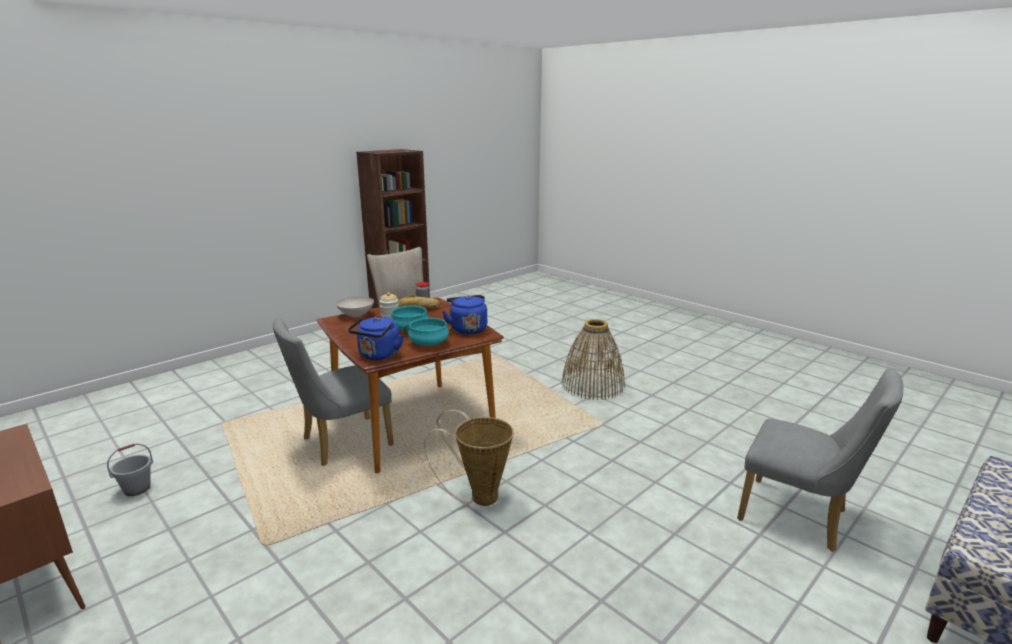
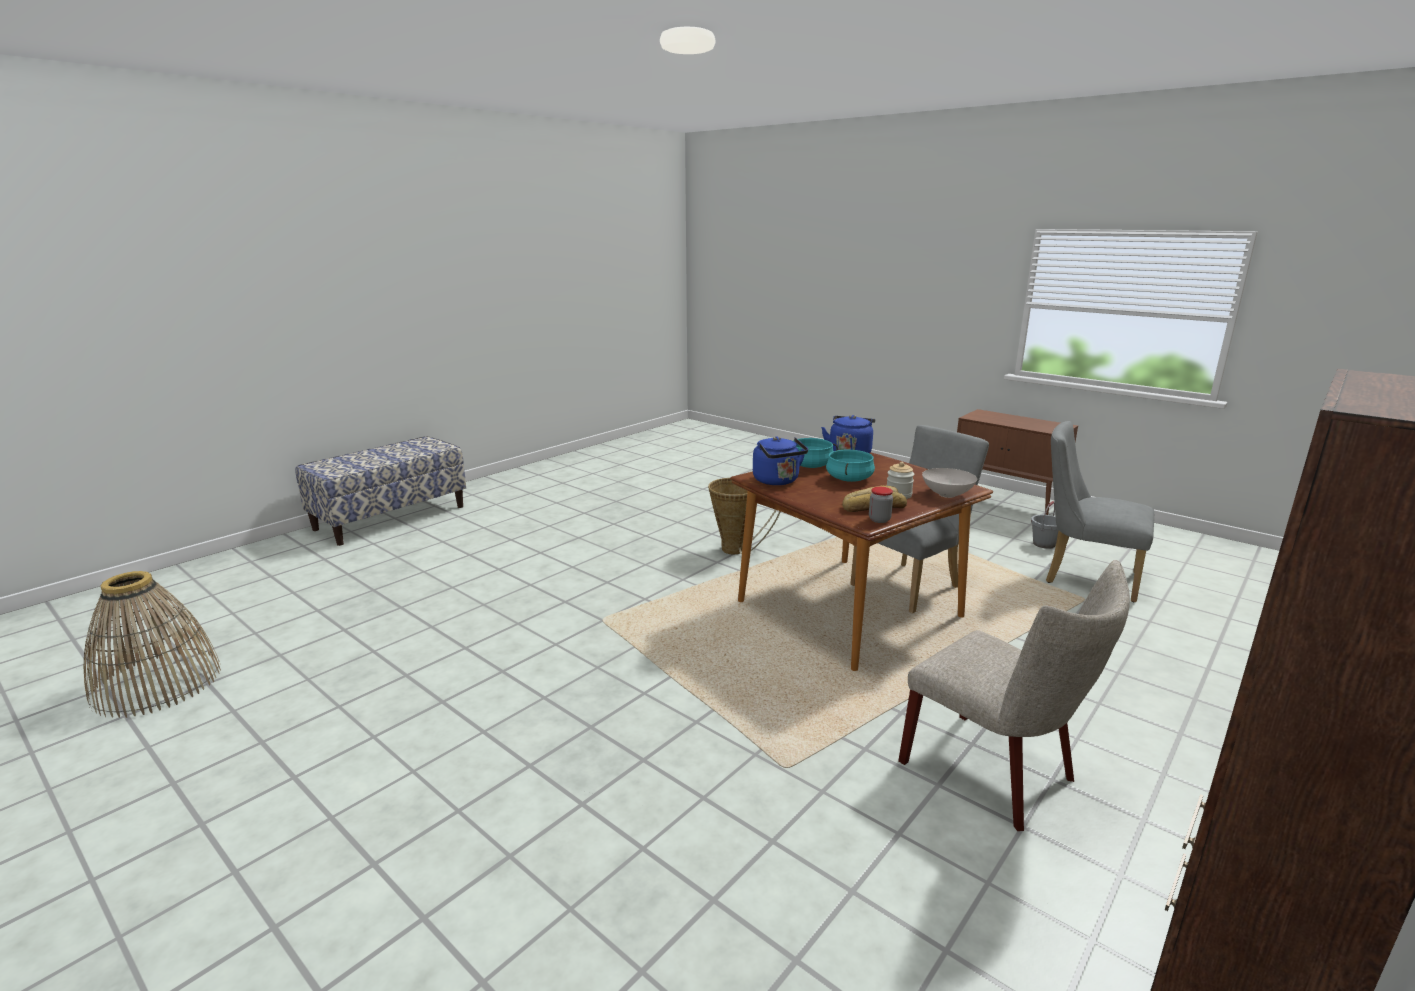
camera: 175 degrees right, 0 degrees up
(592, 385) = (593, 687): basket -> basket (157, 684)
(801, 517) = (464, 549): grey chair -> grey chair (1083, 576)

